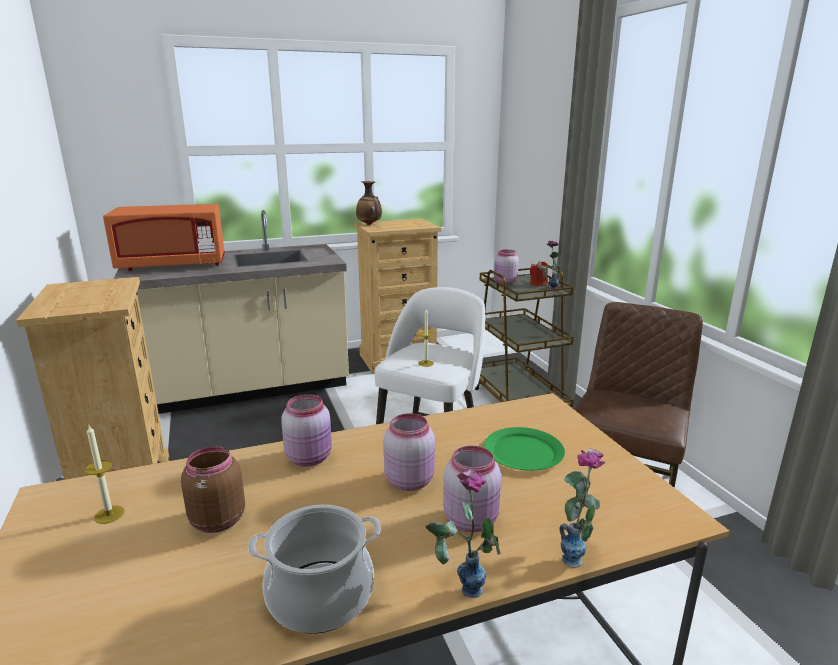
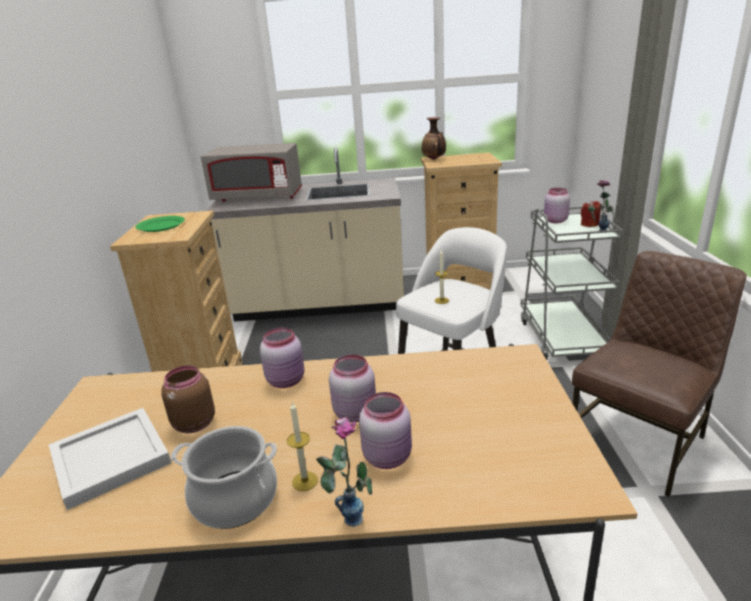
camera: 20 degrees right, 5 degrees up
(109, 514) = (127, 406): candle -> candle (305, 481)
(117, 581) = (108, 458): none -> white tray
(173, 265) = (258, 197): orange microwave -> grey microwave
(517, 398) = (562, 337): brown cart -> grey cart
(523, 452) = (472, 400): green plate -> green plate (161, 226)
(576, 552) = (465, 505): vase -> none

